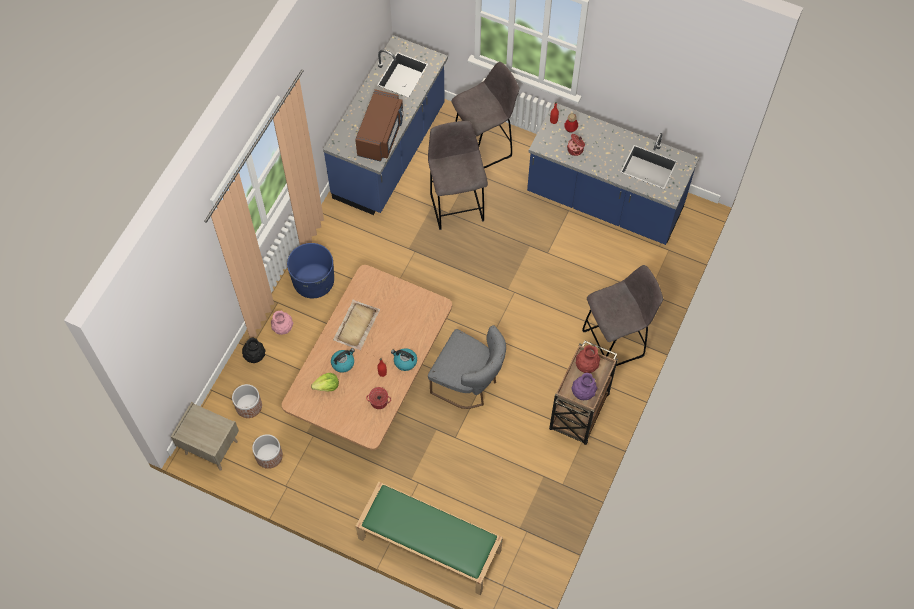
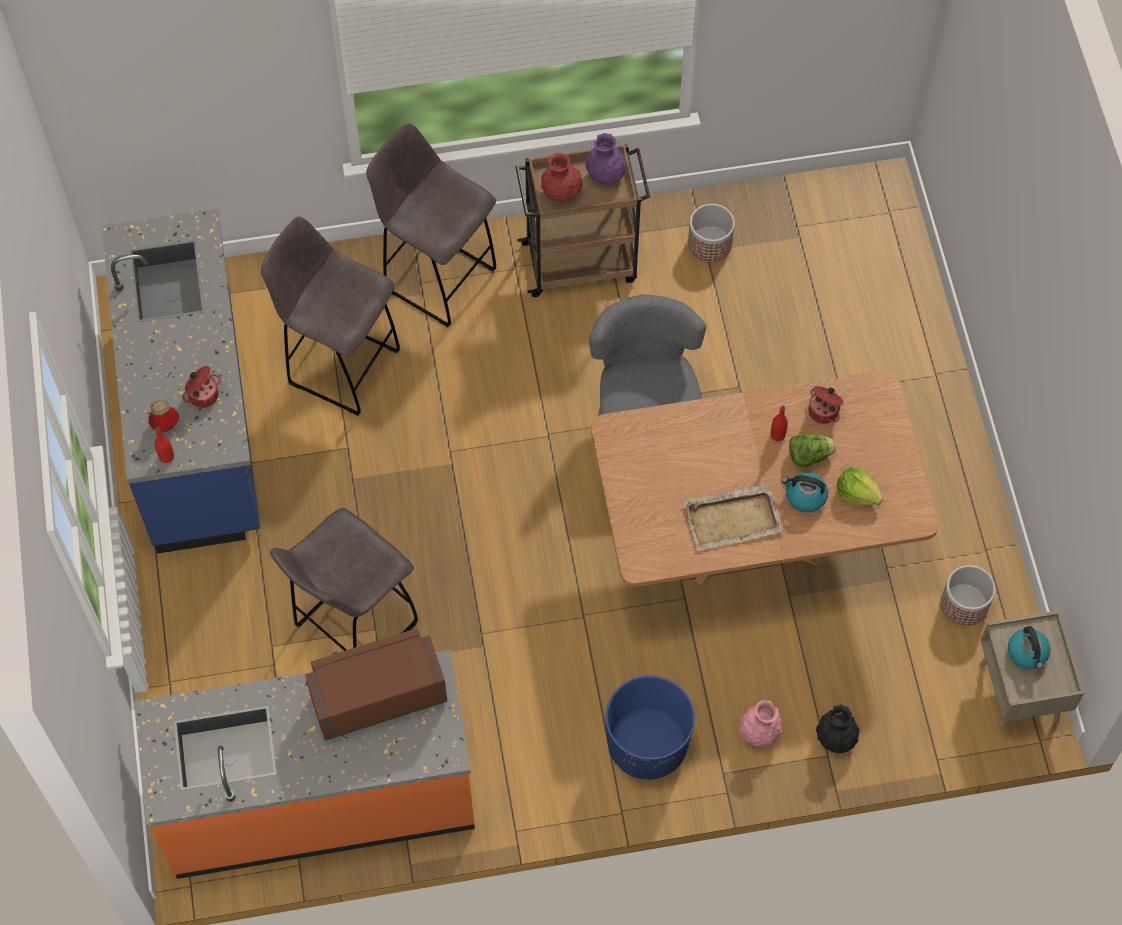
camera: 125 degrees left, 0 degrees up
(248, 406) = (917, 688): planter -> planter (710, 244)
(361, 379) = (809, 456): none -> lettuce
(390, 153) = (319, 797): blue counter -> orange counter
(405, 361) = (736, 418): kettle -> kettle (1027, 653)
(428, 544) = (911, 325): green bench -> none
(484, 147) = (208, 657): grey stool -> grey stool (341, 366)

